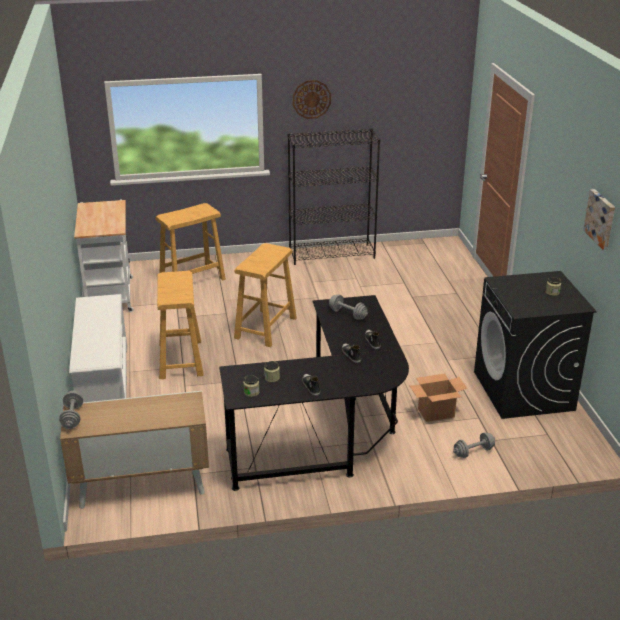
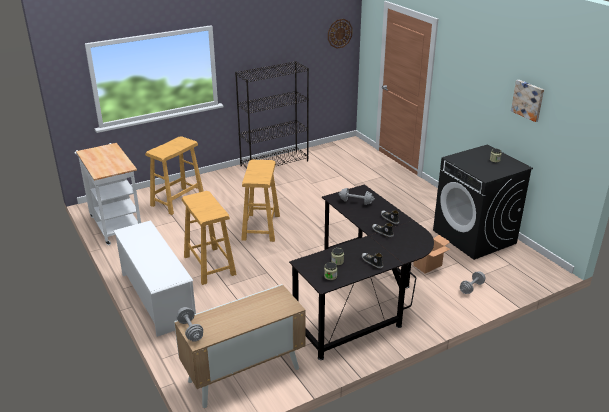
camera: 20 degrees left, 0 degrees up
(311, 99) = (250, 42): wall clock -> wall clock (339, 33)

